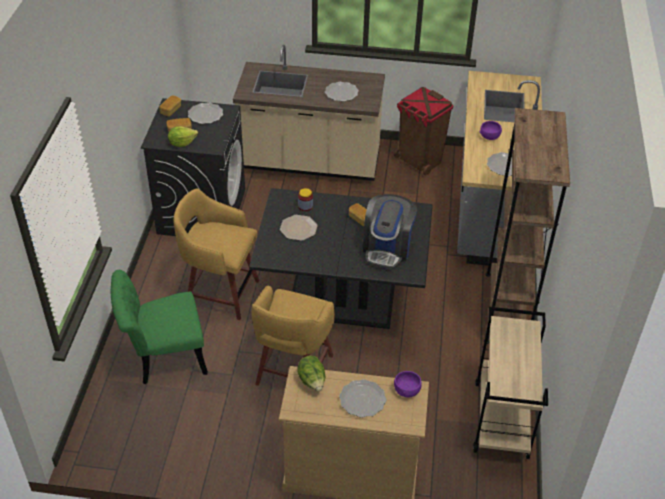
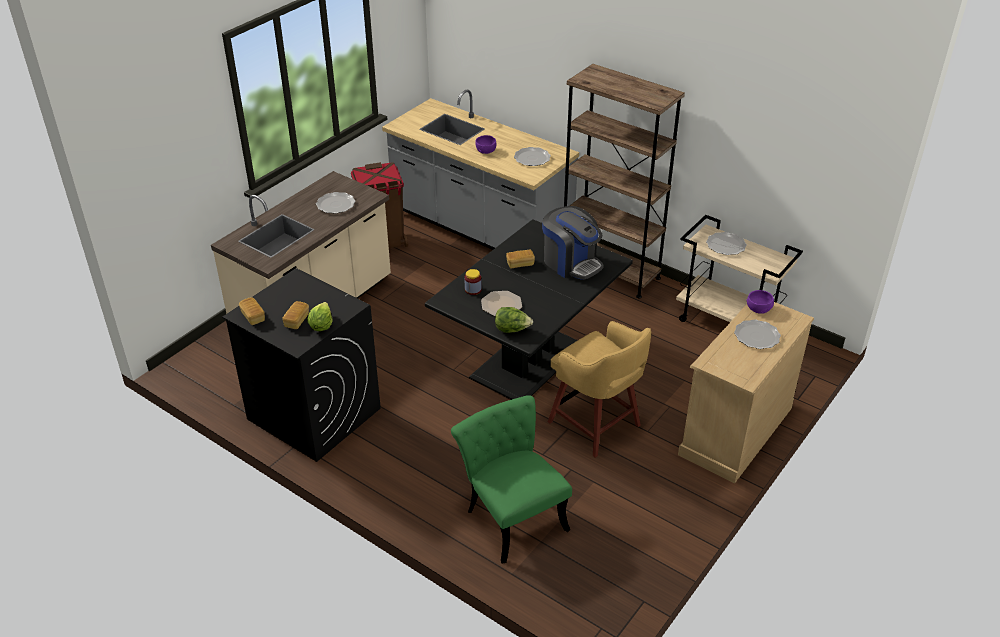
camera: 60 degrees left, 5 degrees down
(163, 357) = (511, 515): green chair -> green chair turned 135 degrees clockwise
(205, 115) = (288, 295): plate -> plate (726, 245)
(220, 292) = (450, 440): yellow stool -> none
(312, 381) = (719, 357): lettuce -> lettuce (512, 329)

